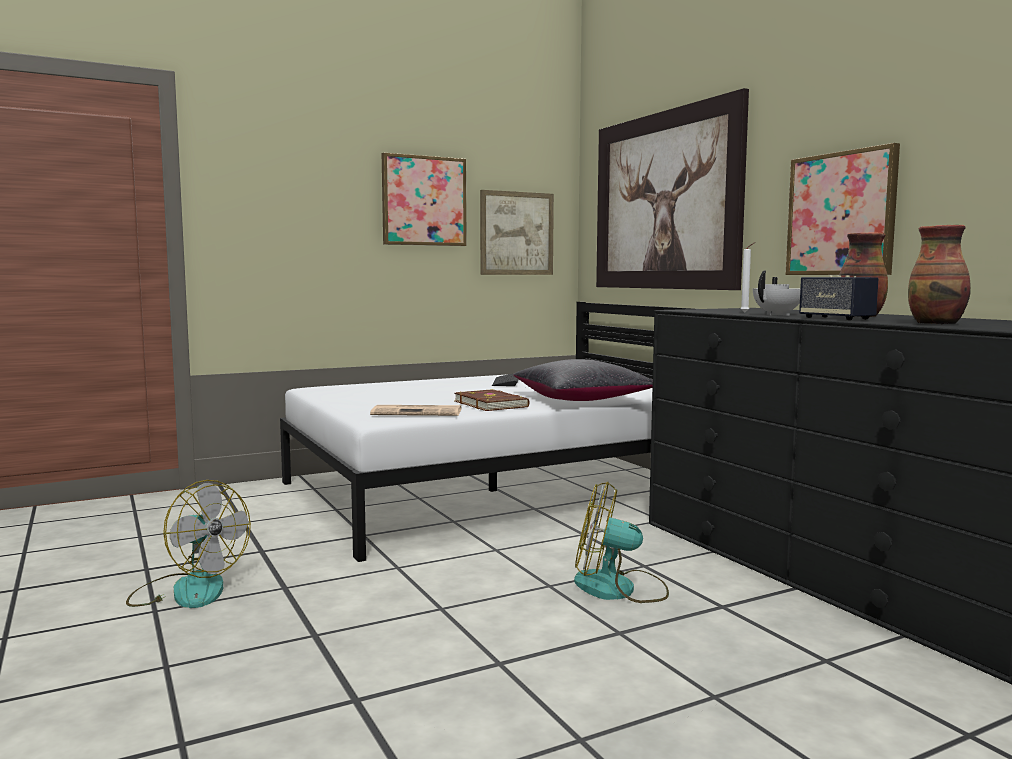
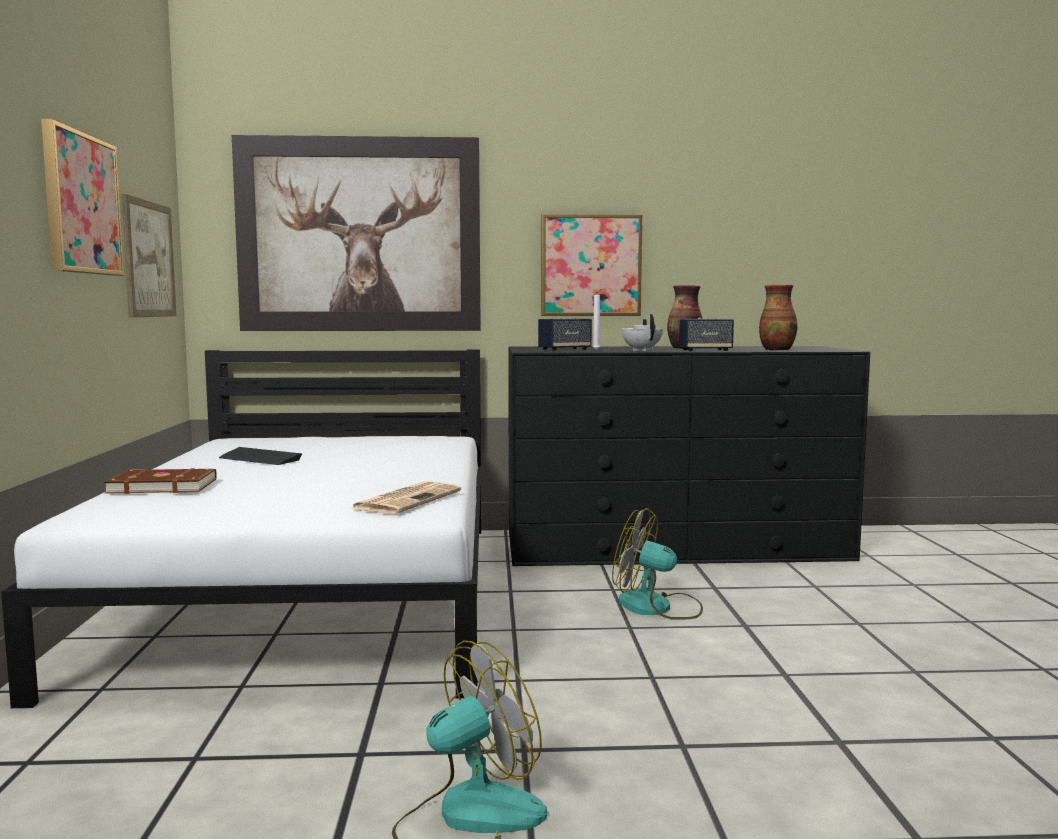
camera: 65 degrees left, 0 degrees up
(491, 404) = (402, 477): brown book -> brown book (162, 486)
(581, 399) = (429, 456): black pillow -> none
(619, 589) = (657, 607): fan -> fan turned 75 degrees clockwise
(730, 311) = (564, 349): none -> speaker

